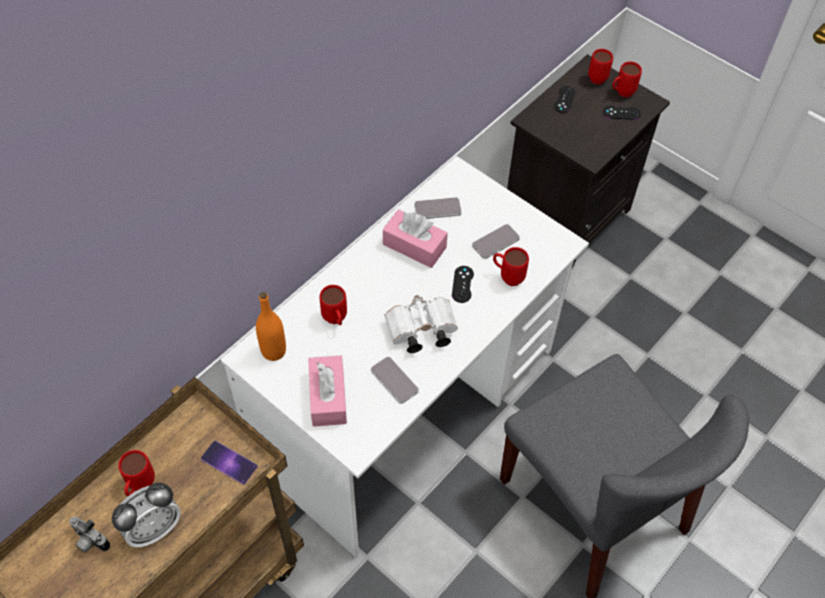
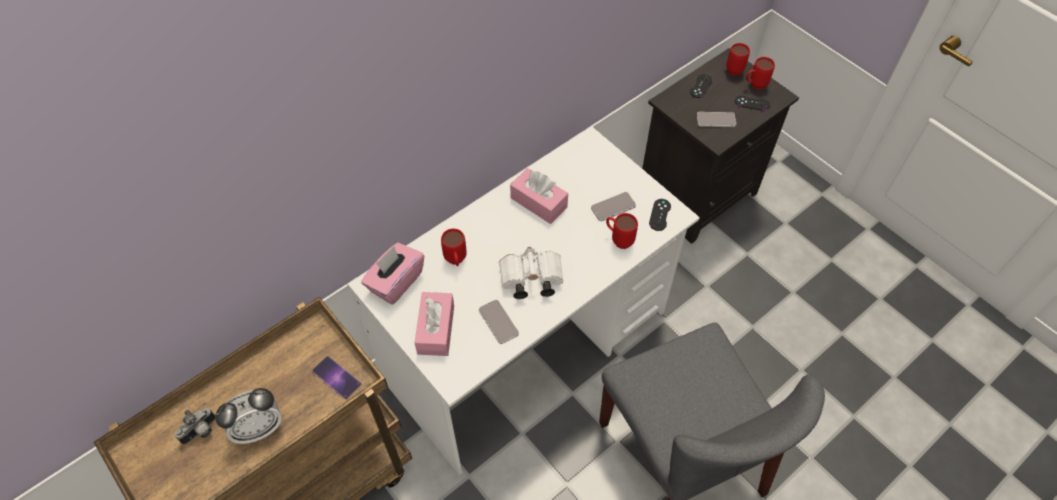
camera: 10 degrees right, 0 degrees up
(89, 541) = (201, 432): camera -> camera turned 90 degrees counterclockwise
(139, 486) = (254, 389): red mug -> none
(273, 351) = (395, 282): orange bottle -> pink tissue box
(437, 209) = (565, 171): phone -> phone (716, 120)
(462, 284) = (576, 242): black game controller -> black game controller (660, 215)

